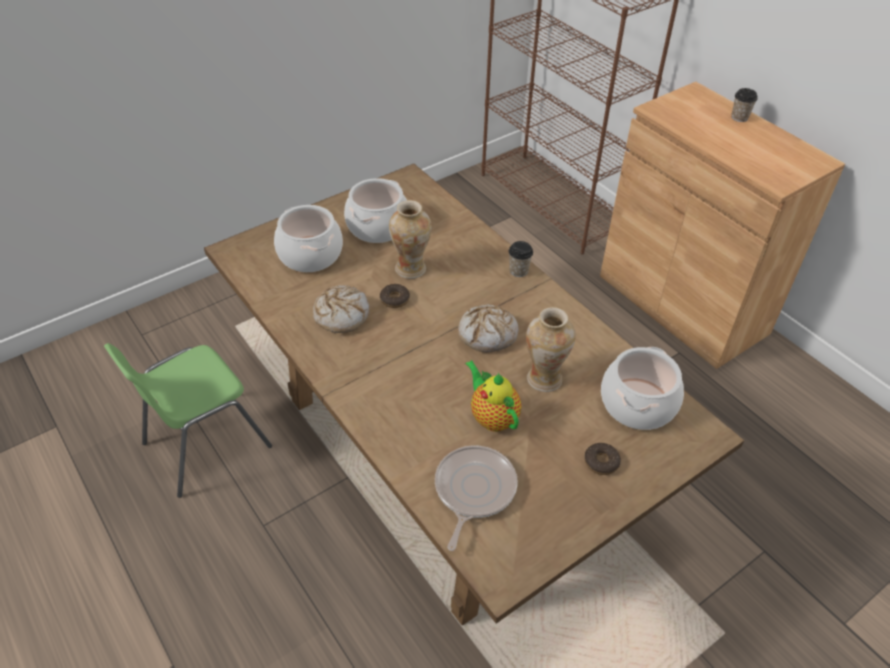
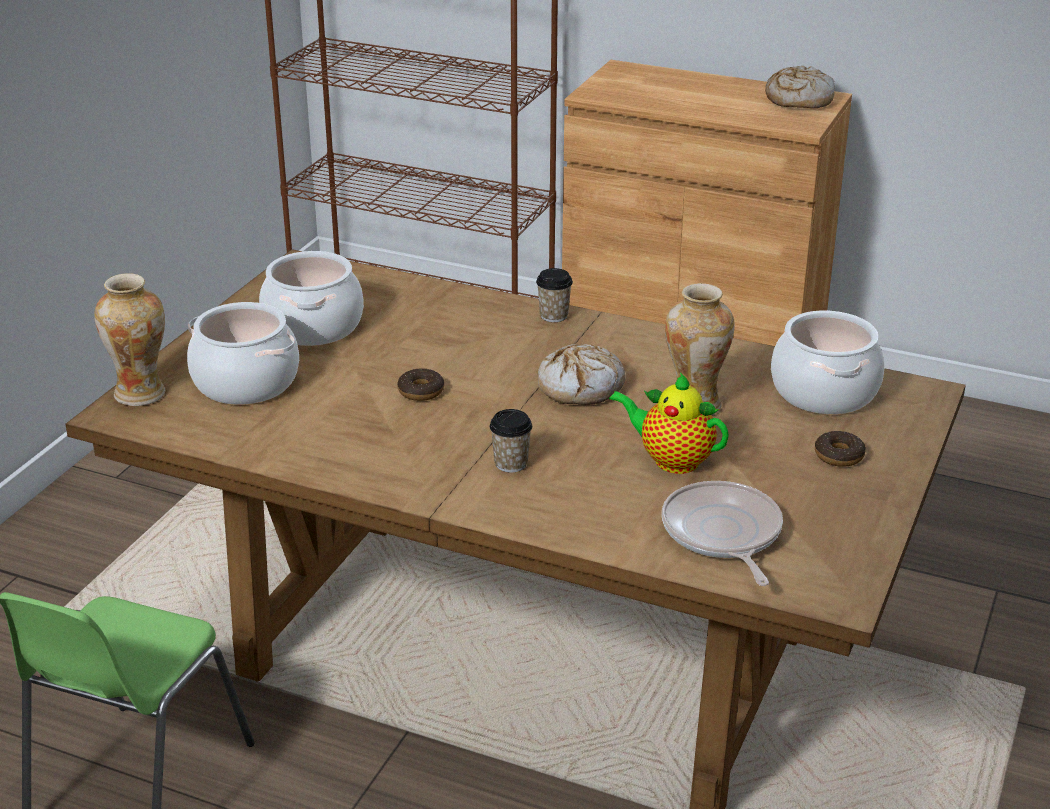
camera: 30 degrees left, 15 degrees down
(341, 314) = (363, 429): bread -> bread (798, 100)
(411, 269) = (409, 355): vase -> vase (140, 394)
(739, 117) = (697, 80): cup -> cup (511, 463)

